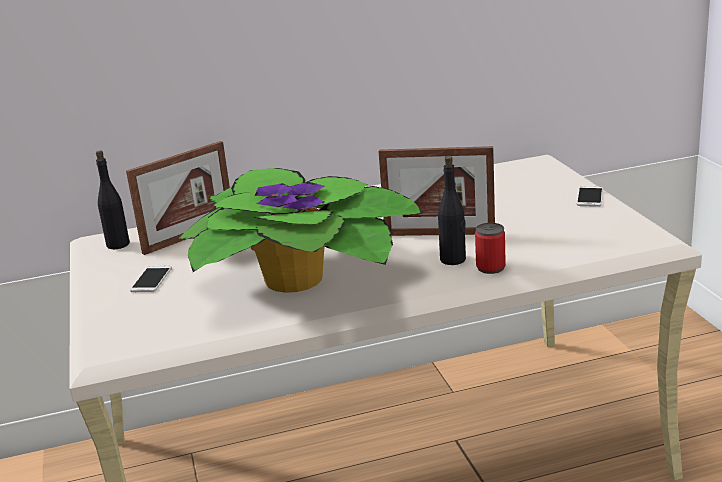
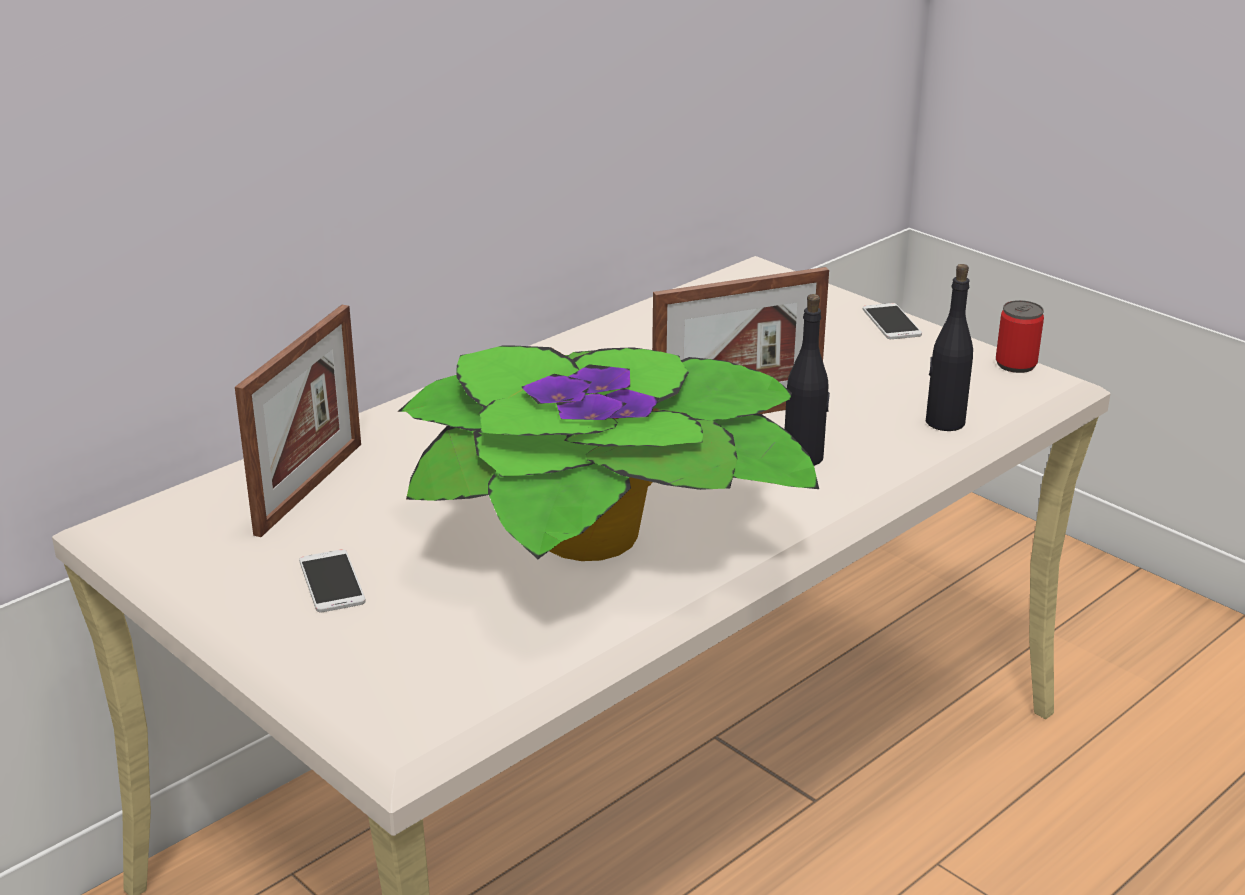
camera: 30 degrees left, 5 degrees up
(118, 244) = (182, 526): black bottle -> black bottle (944, 422)
(490, 268) = (871, 461): can -> can (1015, 364)

